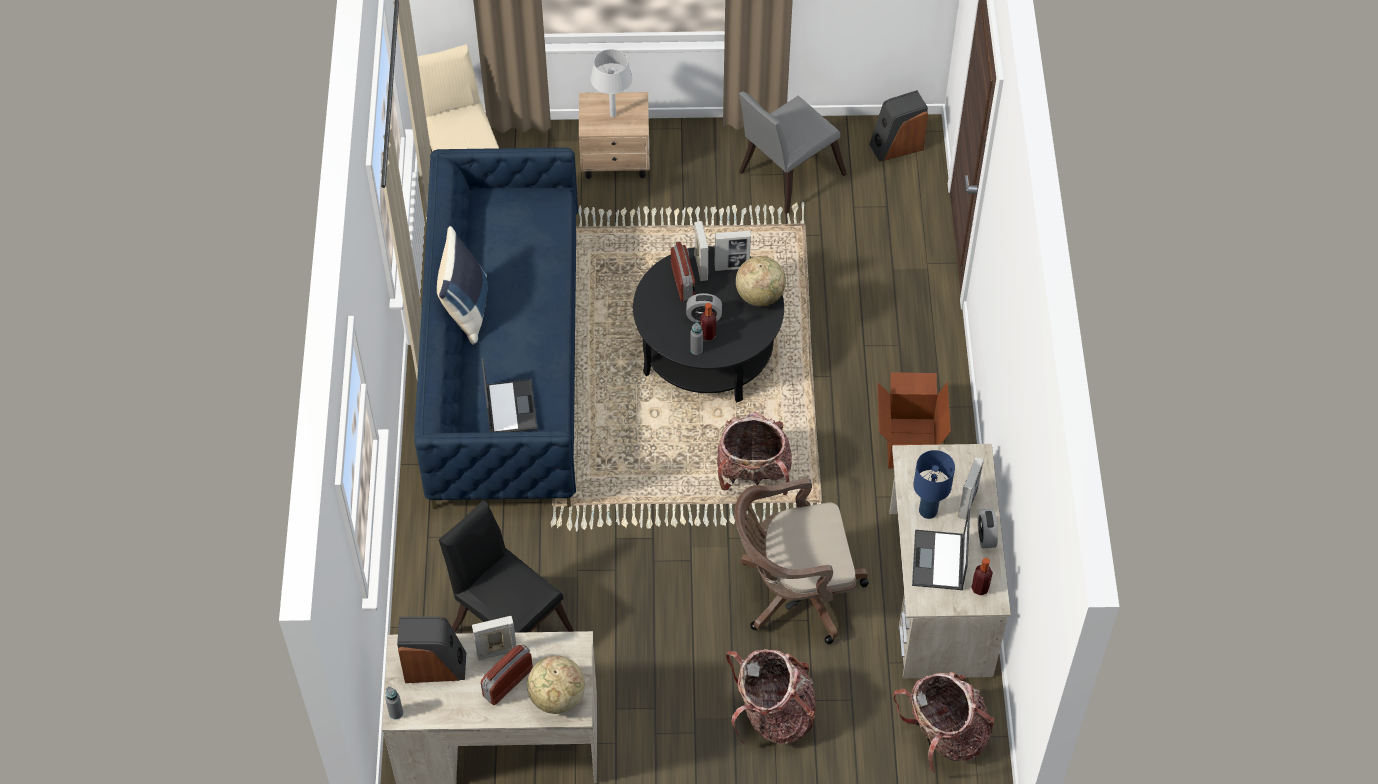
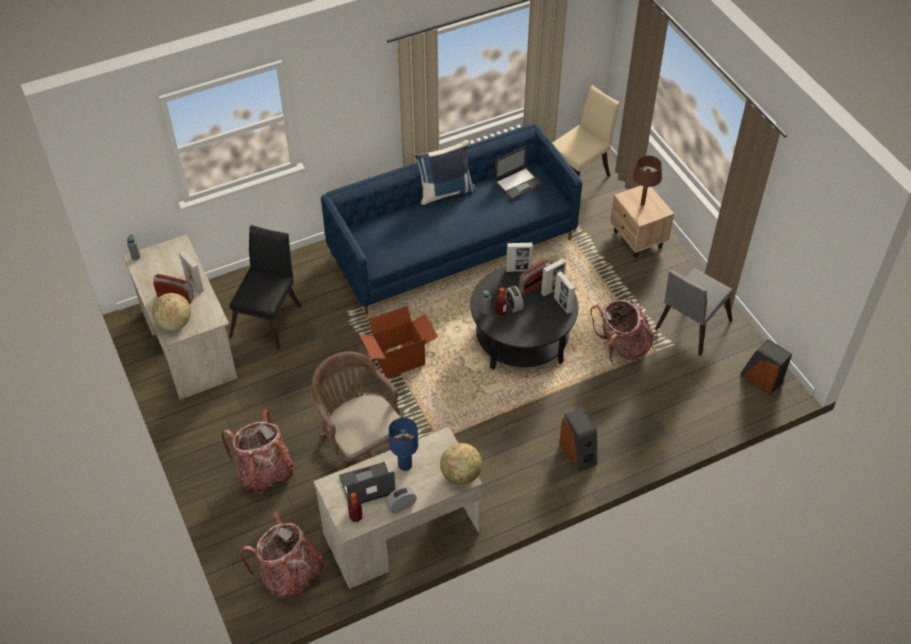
camera: 65 degrees right, 5 degrees down
(435, 666) = (173, 261): speaker -> speaker (578, 452)
(510, 406) = (386, 237): laptop -> laptop (518, 183)
(613, 115) = (642, 204): grey table lamp -> brown table lamp
(753, 473) = (440, 396): backpack -> backpack (621, 347)
(760, 296) = (549, 327): globe -> globe (461, 475)
(786, 176) = (689, 327): grey chair -> grey chair turned 75 degrees counterclockwise
(909, 444) = (513, 474): cardboard box -> cardboard box (399, 358)
(967, 503) = (423, 486): picture frame -> picture frame (518, 269)

